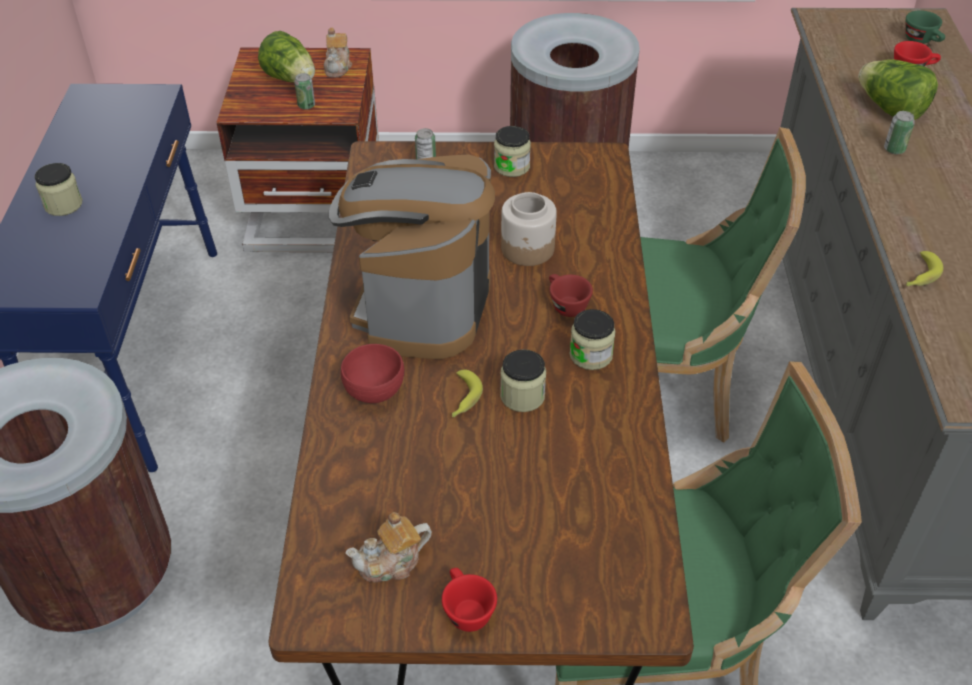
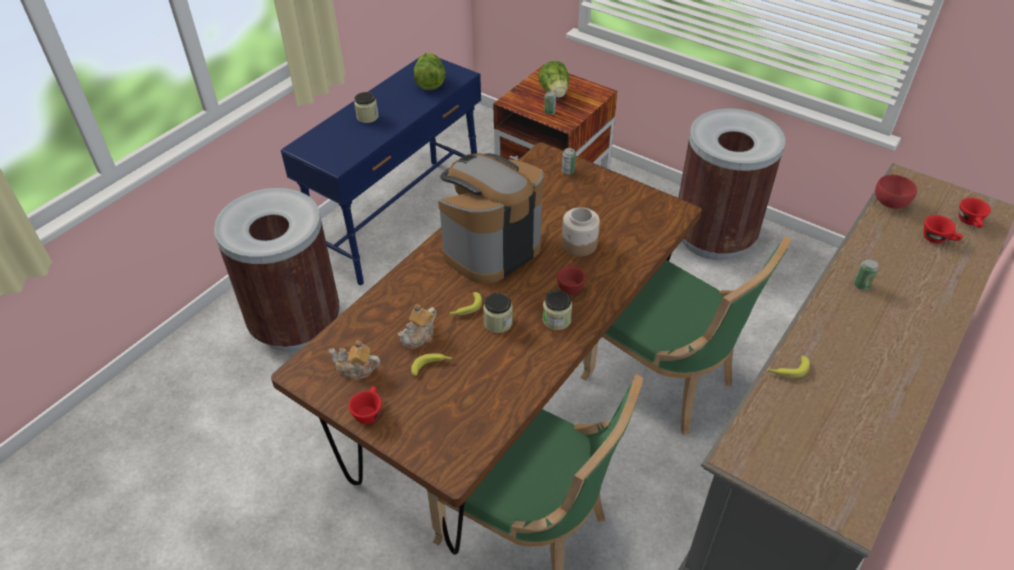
camera: 35 degrees right, 0 degrees up
(338, 67) = (588, 96): teapot -> teapot (419, 336)
(375, 392) = (425, 282): red bowl -> red bowl (890, 204)
(491, 498) = (432, 366): none -> banana
(511, 166) = (616, 193): jar -> none
(890, 110) = (889, 259): lettuce -> lettuce (429, 83)
(922, 41) = (970, 222): green cup -> red cup

